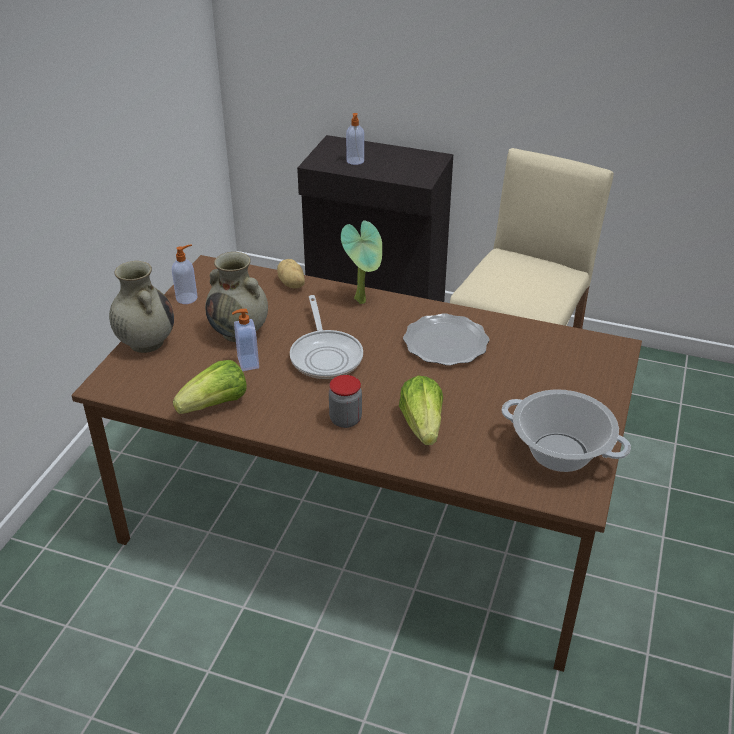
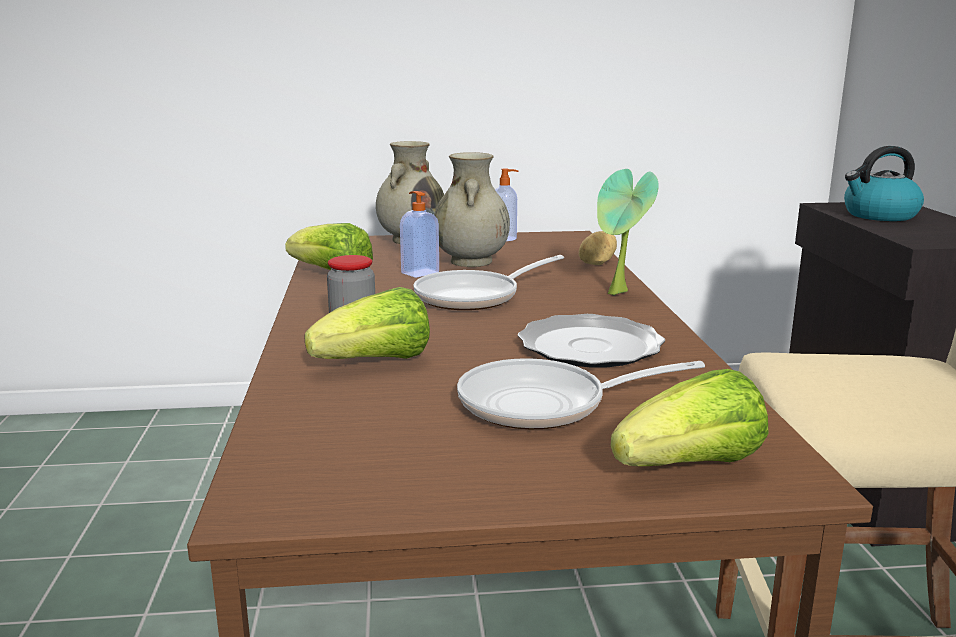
camera: 65 degrees right, 20 degrees down
(355, 161) = (879, 215): soap dispenser -> kettle
(514, 384) = (544, 405): none -> frying pan
(560, 452) = (387, 467): cooking pot -> none
(597, 368) = (691, 467): none -> lettuce

